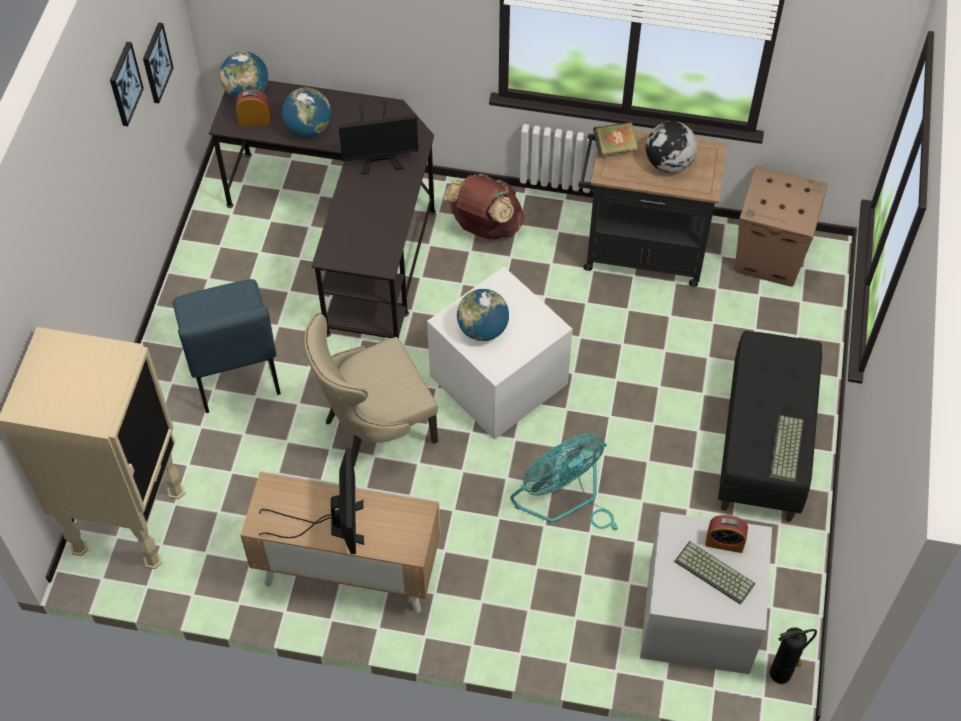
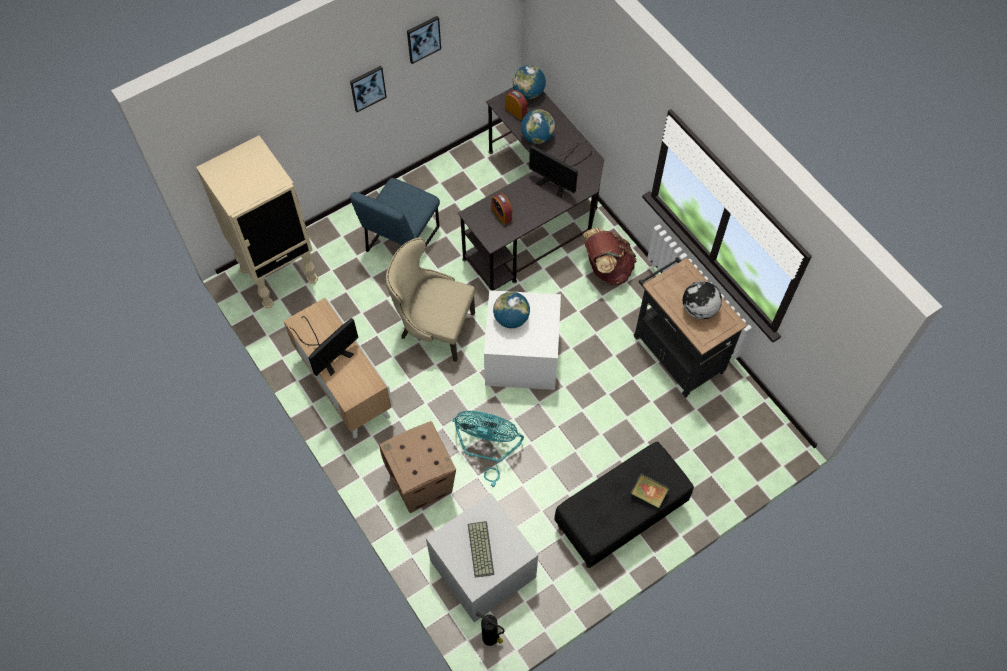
camera: 45 degrees right, 5 degrees up
(156, 63) = (467, 40): picture -> picture (367, 88)
(614, 148) = (678, 276): book -> book (648, 494)
(724, 542) = (504, 539): alarm clock -> alarm clock (501, 214)
(770, 257) = (748, 417): cardboard box -> cardboard box (422, 483)
(787, 450) = (603, 525): keyboard -> none

